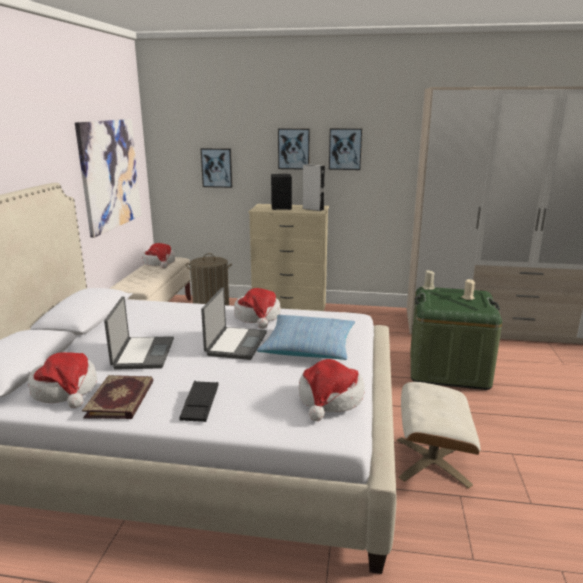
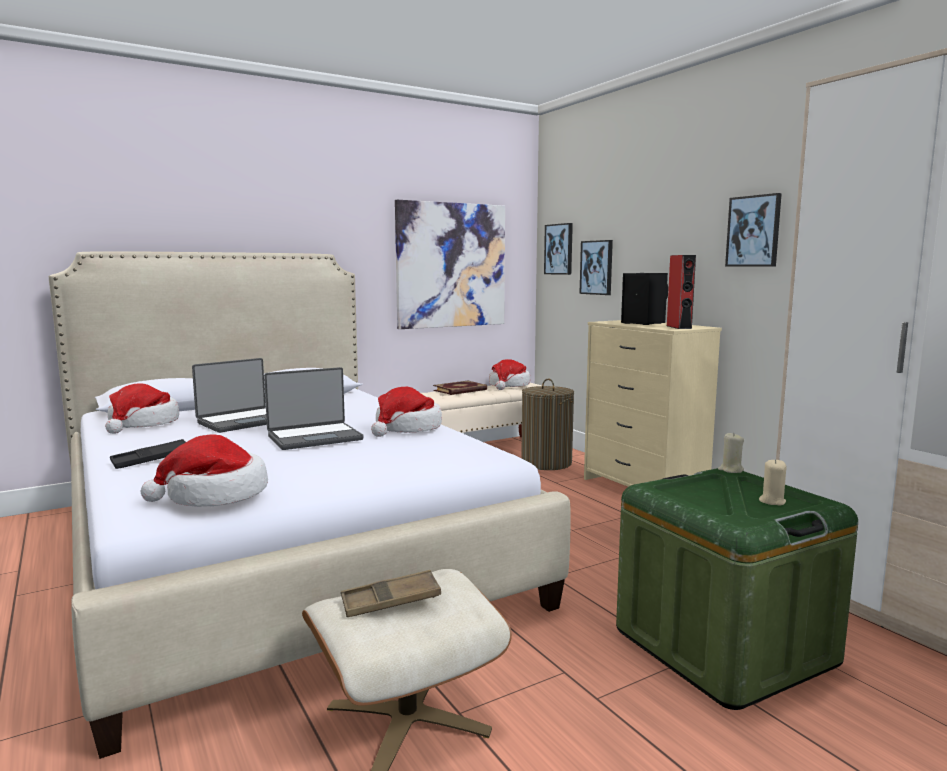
camera: 50 degrees right, 10 degrees down
(121, 399) = (139, 439): book -> book (460, 390)
(294, 149) = (683, 235): picture -> picture (559, 249)
(308, 347) = (359, 461): pillow -> none
(313, 209) = (678, 327): grey speaker -> red speaker
(436, 406) = (391, 601): none -> brown tray

